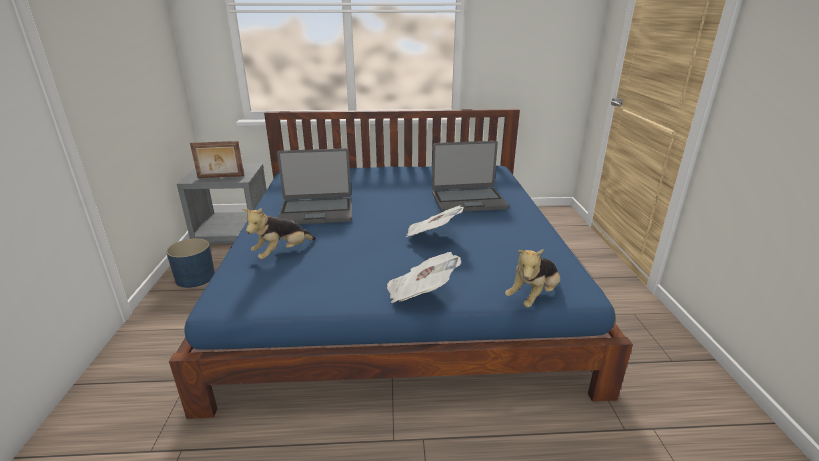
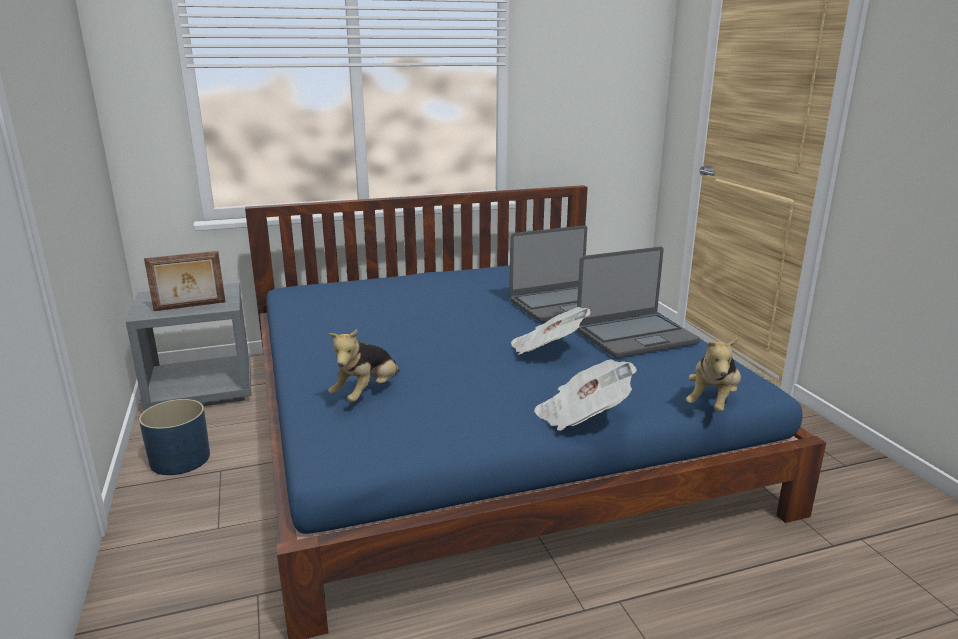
camera: 15 degrees left, 5 degrees down
(316, 212) = (372, 338): laptop -> laptop (635, 336)

